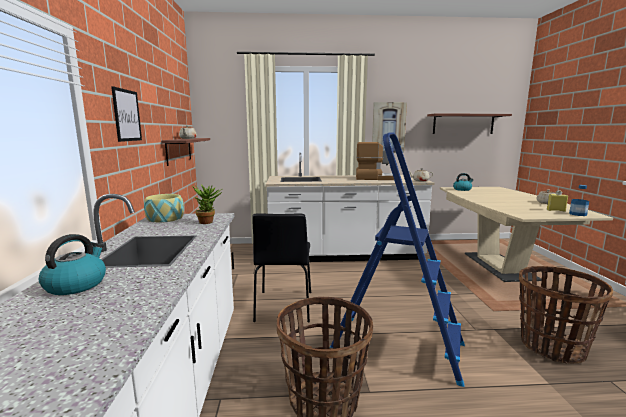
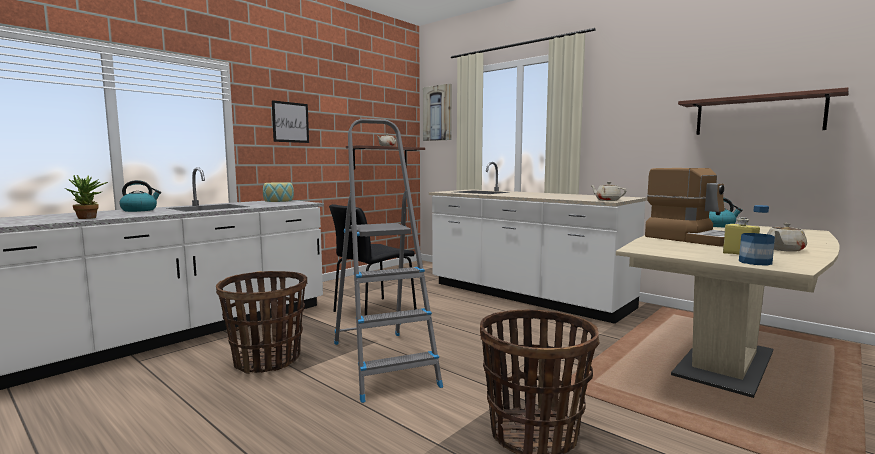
camera: 45 degrees right, 5 degrees down
(209, 222) = (286, 204): potted plant -> potted plant (89, 218)
(375, 178) = (564, 196): coffee machine -> coffee machine (692, 239)
(388, 127) = (622, 128): picture -> picture (438, 113)
(398, 347) = (383, 363): blue step ladder -> grey step ladder

